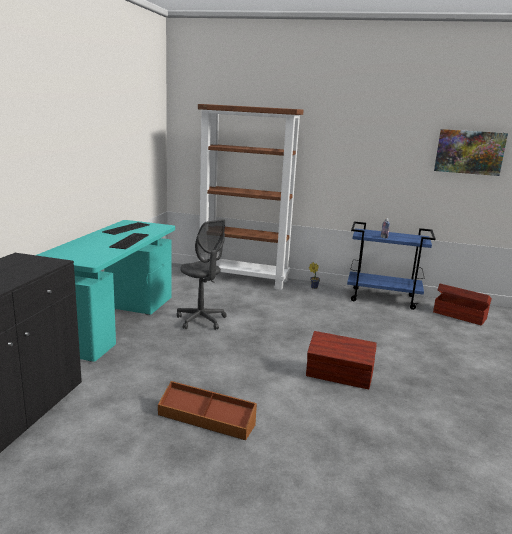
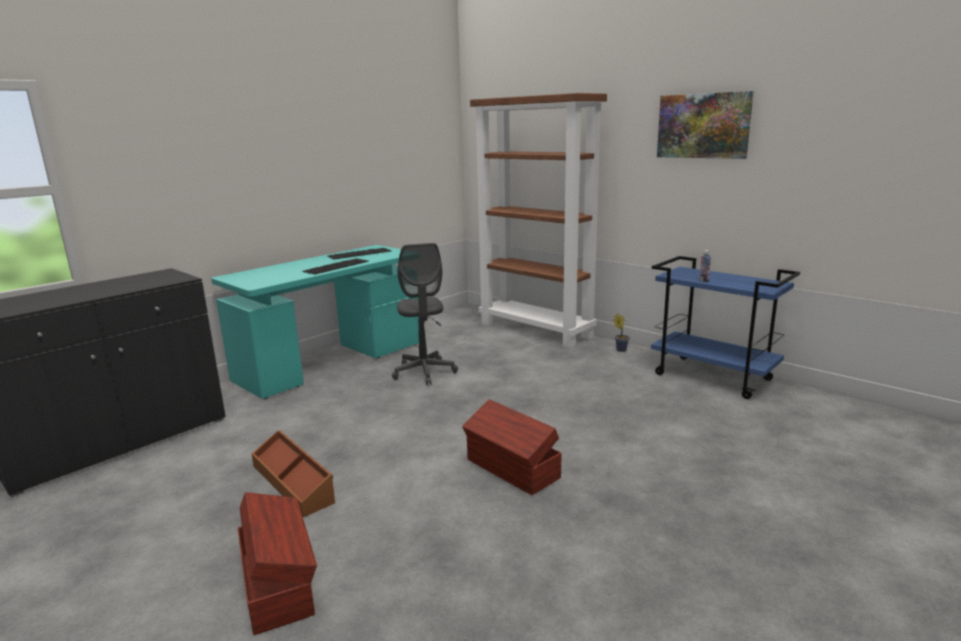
camera: 30 degrees right, 0 degrees up
(459, 315) = (826, 419): brown storage box -> brown storage box (278, 582)
(469, 152) = (866, 138): picture -> picture (703, 126)

